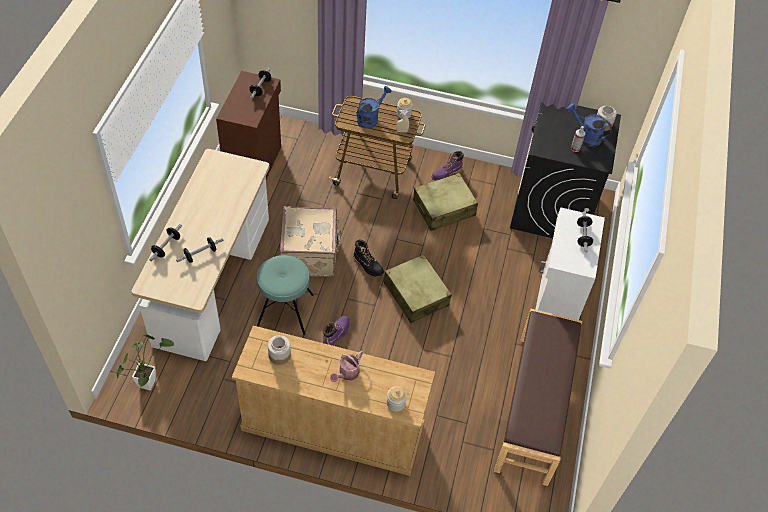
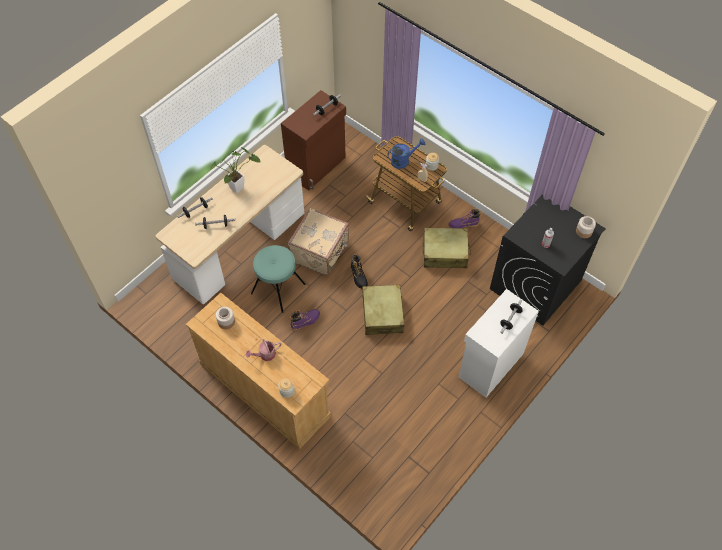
camera: 30 degrees right, 5 degrees up
(149, 381) = (158, 303): potted plant -> potted plant (239, 186)
(534, 408) = (423, 440): brown bench -> none
(586, 136) = (561, 237): blue watering can -> none

